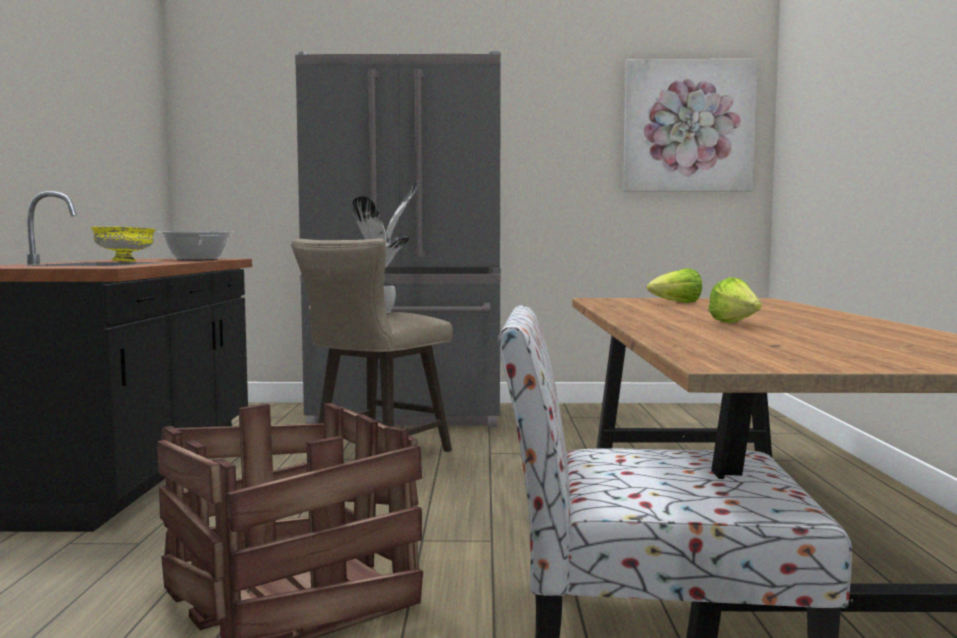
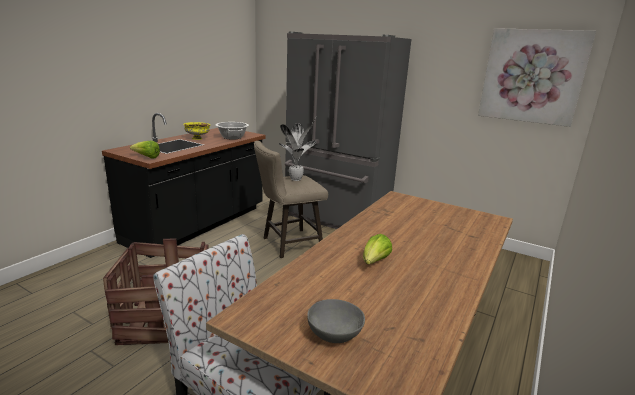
camera: 30 degrees right, 15 degrees up
(676, 303) = (425, 215): lettuce -> lettuce (147, 157)
(873, 354) = (334, 334): none -> grey bowl

